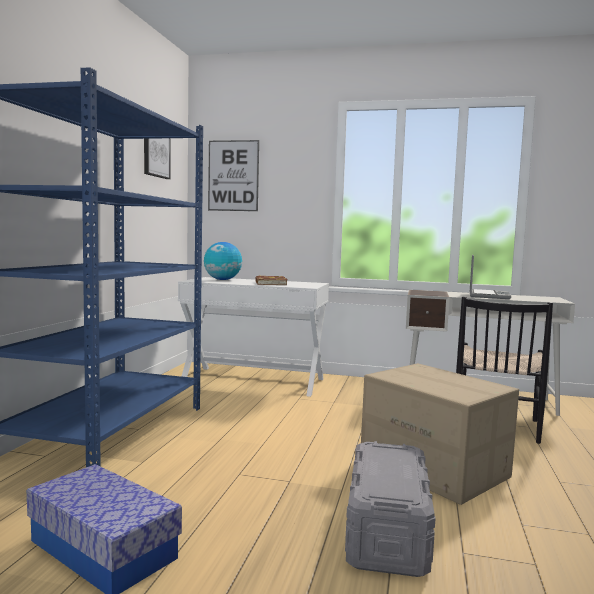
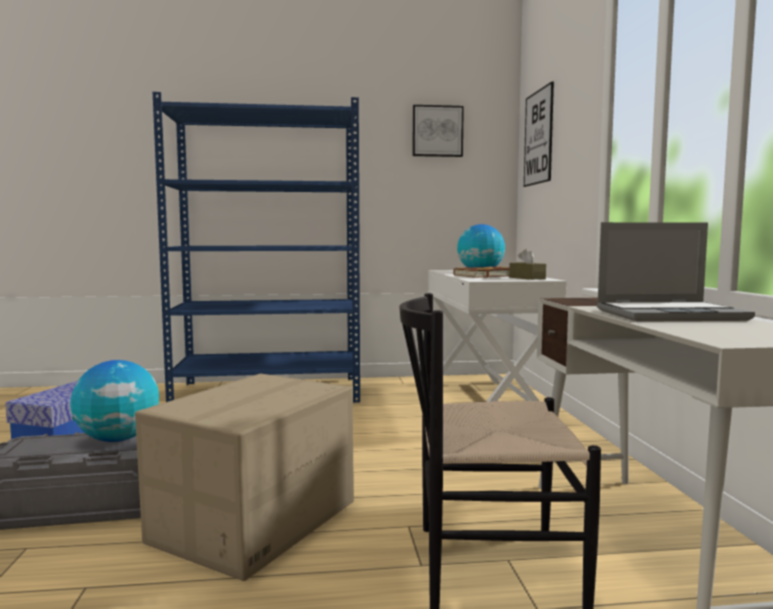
camera: 70 degrees right, 0 degrees up
(302, 283) = (527, 278): none -> brown tissue box
(386, 456) = (118, 439): none -> globe

